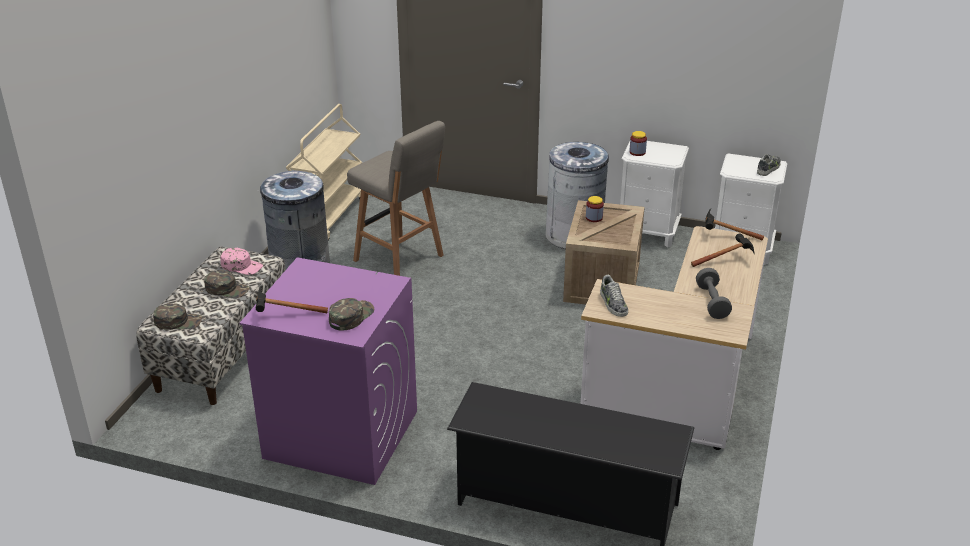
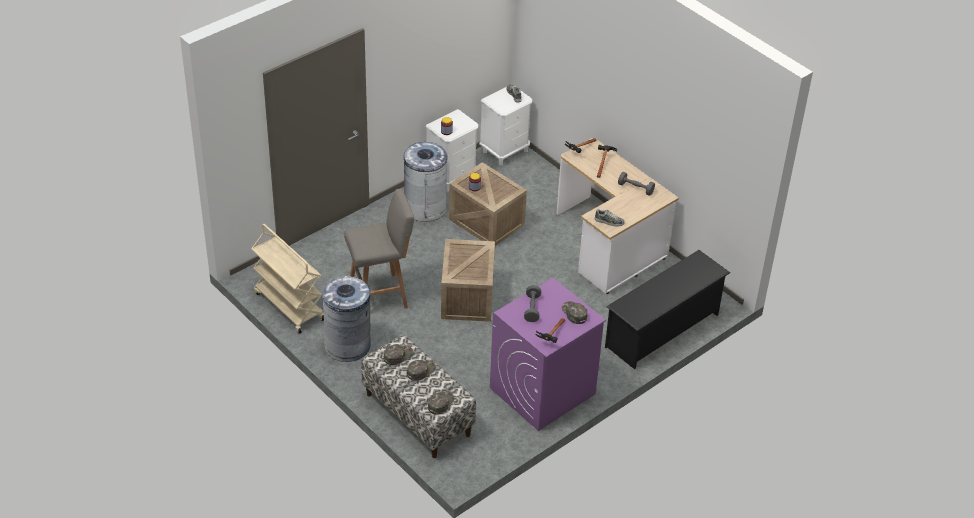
camera: 60 degrees left, 10 degrees up
(242, 266) = (398, 355): pink cap -> green cap
(330, 281) = (532, 309): none -> grey dumbbell
(455, 316) = (468, 298): none -> crate

